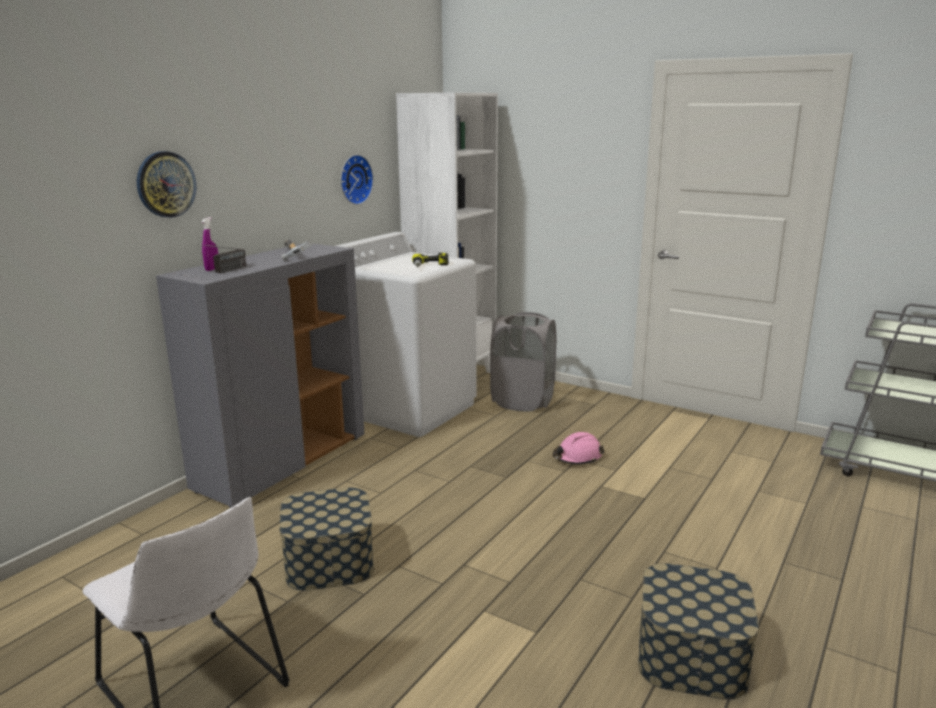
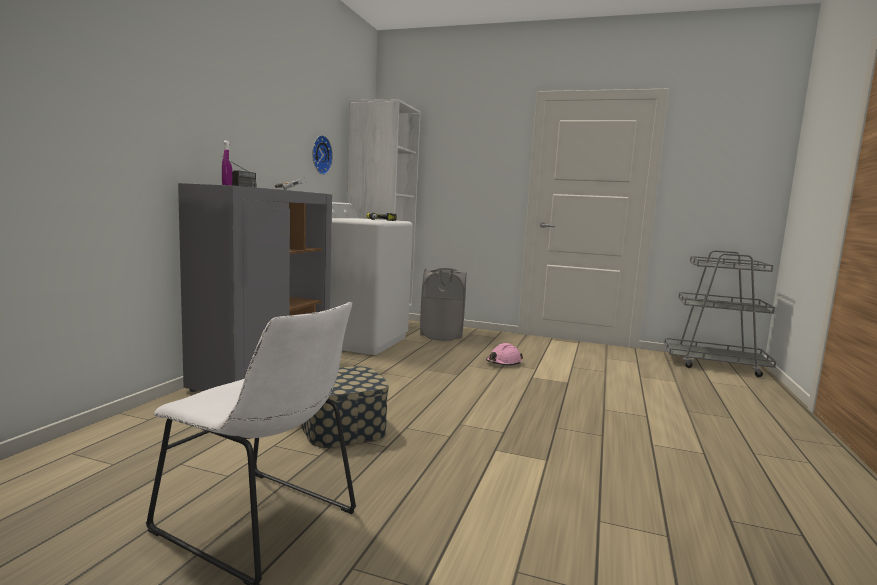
camera: 15 degrees left, 10 degrees down
(165, 184) = (191, 109): wall clock -> none
(691, 656) = (671, 465): storage box -> none

